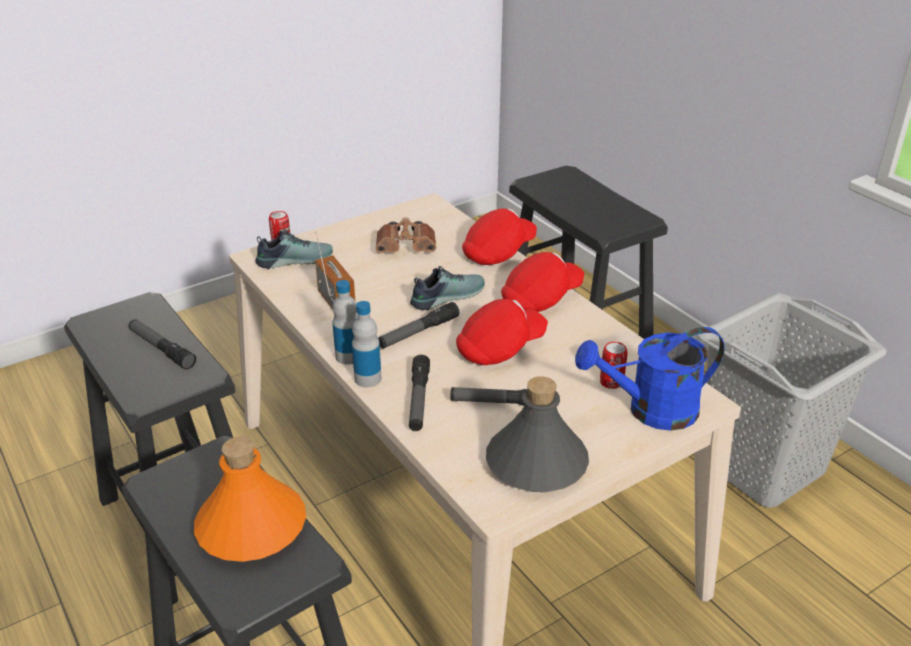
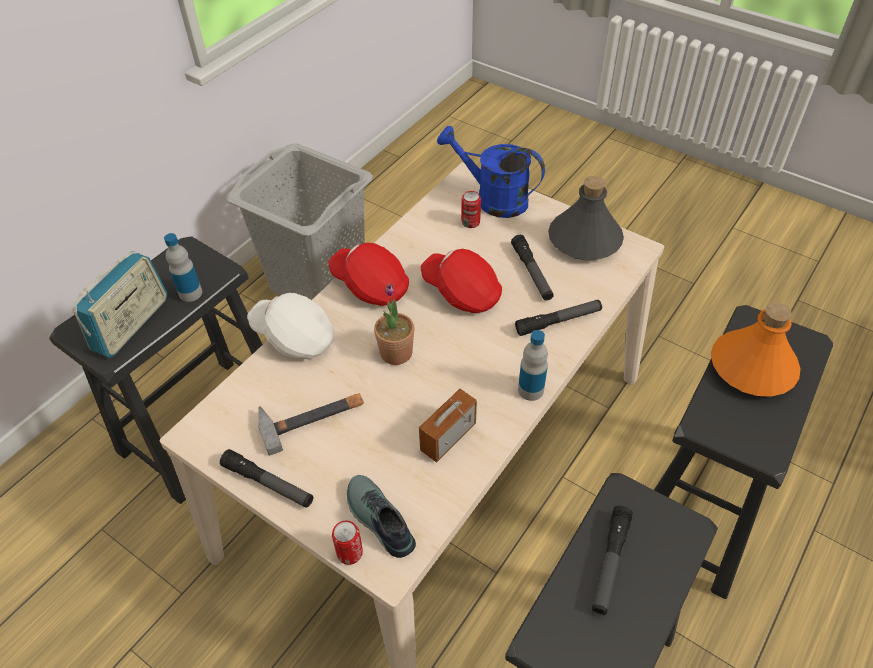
camera: 110 degrees left, 15 degrees up
(368, 379) = (553, 363): bottle -> bottle (190, 293)
(408, 248) = (312, 417): brown binoculars -> hammer
(418, 332) = (467, 353): flashlight -> flashlight (268, 483)
(446, 296) = (396, 353): shoe -> potted plant
(498, 252) = (294, 337): red cap -> white cap
(560, 192) = (131, 324): none -> radio
(650, 411) = (493, 198): blue watering can -> blue watering can turned 150 degrees clockwise

